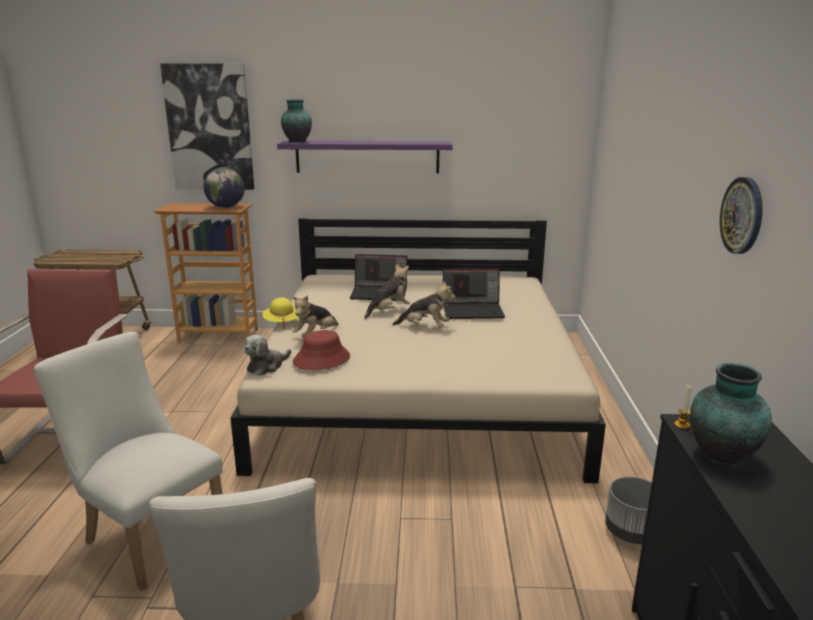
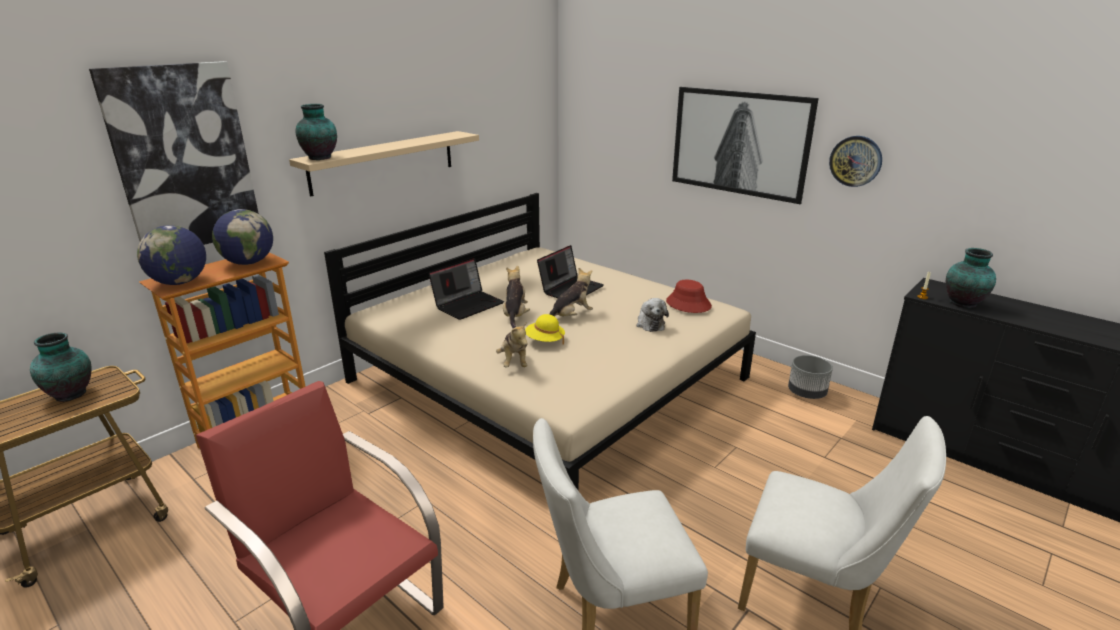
camera: 50 degrees left, 5 degrees up
(106, 256) = (72, 393): none -> vase
(177, 207) = (180, 282): none -> globe
(267, 366) = (549, 405): plush toy -> plush toy (650, 324)
(282, 322) = (458, 367): yellow hat -> yellow hat (545, 340)
(321, 359) = (573, 377): red hat -> red hat (688, 304)
(367, 157) = (384, 162): purple shelf -> beige shelf
(673, 181) = (740, 143): none -> picture

